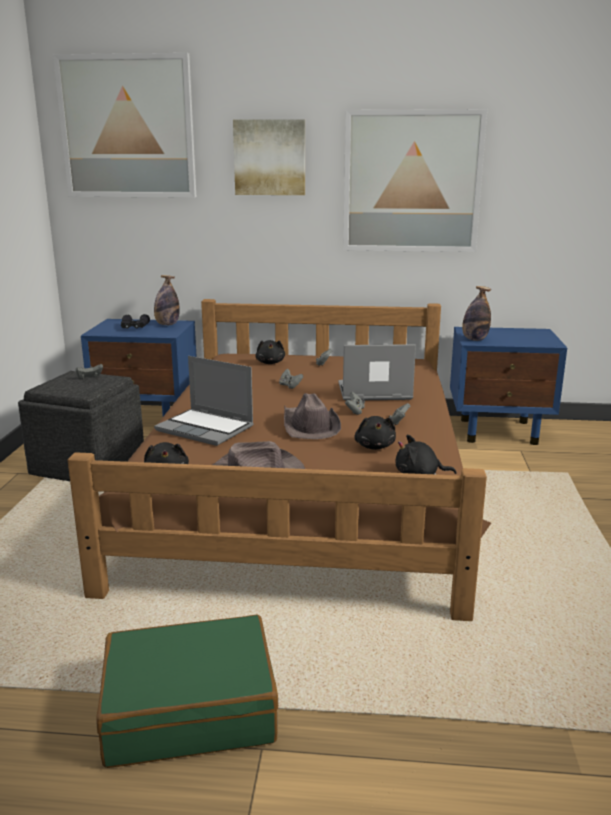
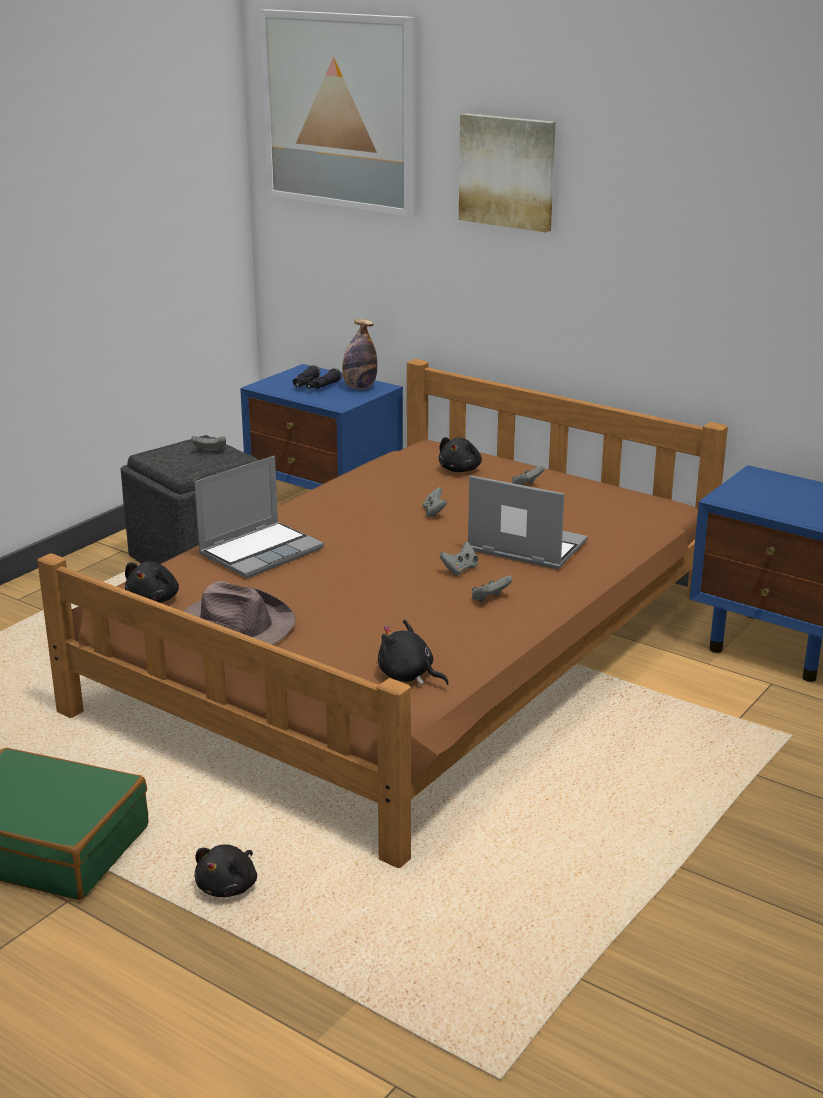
camera: 30 degrees right, 5 degrees up
(206, 428) = (261, 551): laptop -> laptop turned 105 degrees counterclockwise
(310, 426) = (378, 576): brown hat -> none
(375, 446) = (413, 624): black plush toy -> black plush toy (229, 886)
(412, 182) = (698, 231): picture -> none
(474, 339) = (735, 495): bottle -> none

